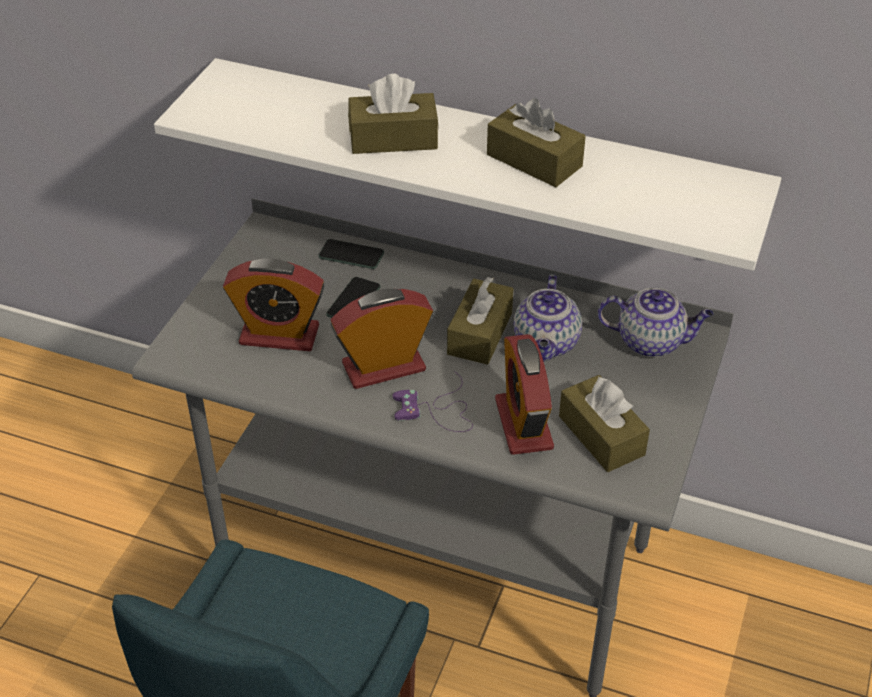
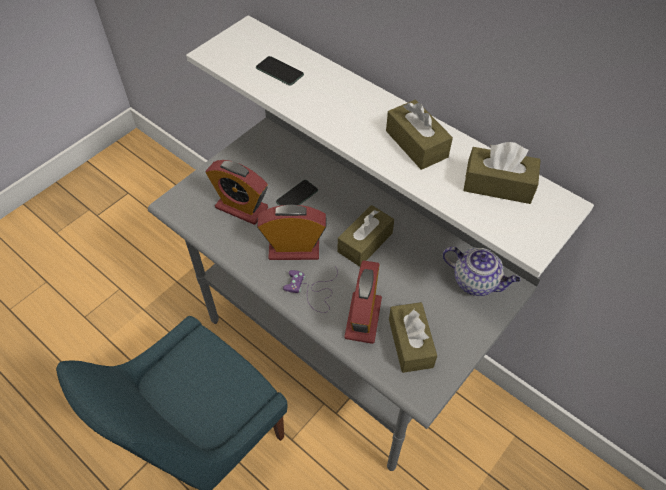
camera: 20 degrees right, 10 degrees up
(351, 255) = (310, 163): phone -> phone (279, 71)
(393, 139) = (329, 102): brown tissue box -> brown tissue box (498, 185)
(546, 344) = (405, 263): teapot -> none

